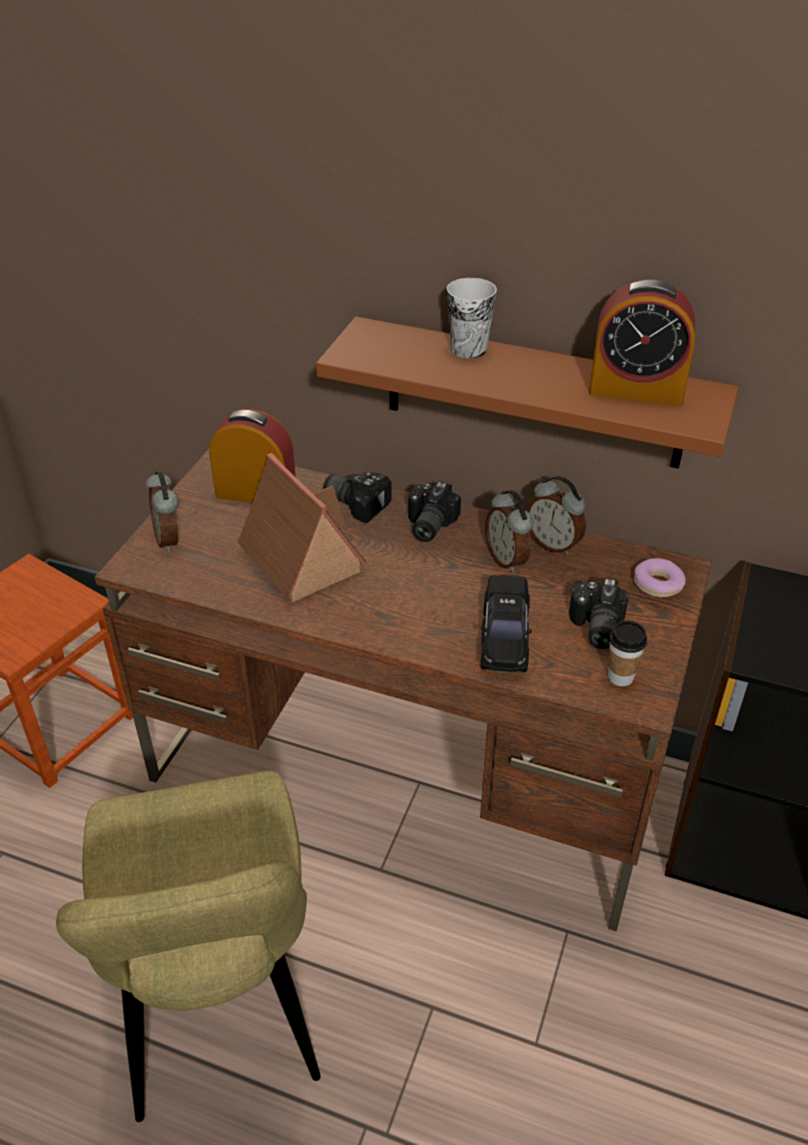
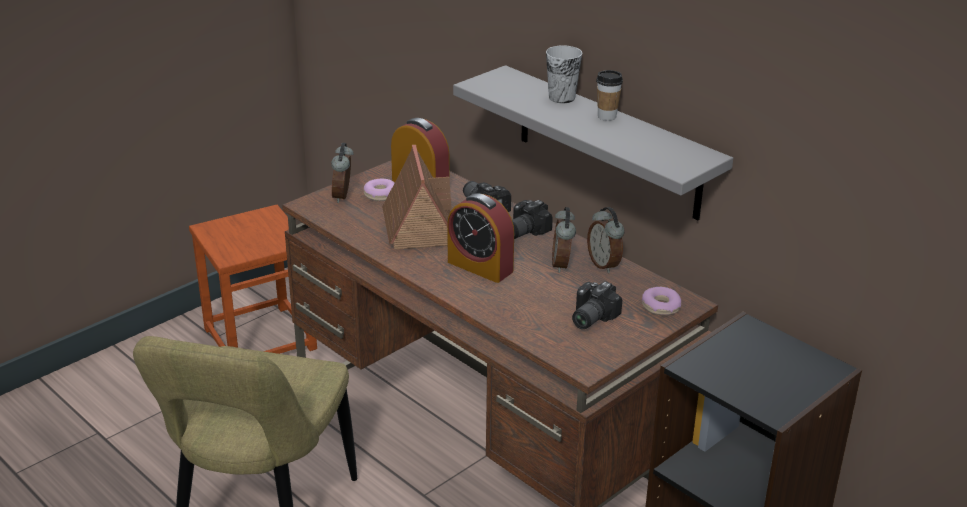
camera: 25 degrees right, 10 degrees down
(216, 523) = (380, 195): none -> donut
(504, 637) = (520, 305): black toy car -> none
(533, 394) = (608, 143): brown shelf -> grey shelf
(620, 677) = (581, 348): cup -> cup (607, 116)
(636, 389) = (653, 143): alarm clock -> alarm clock (480, 266)

